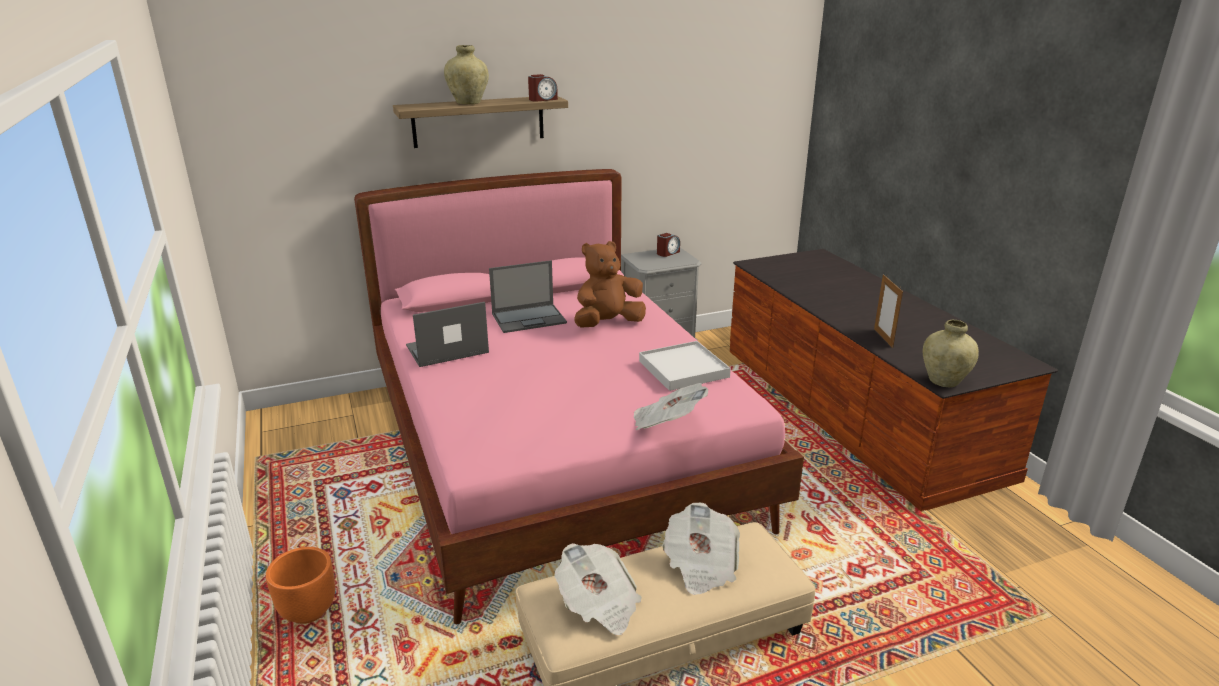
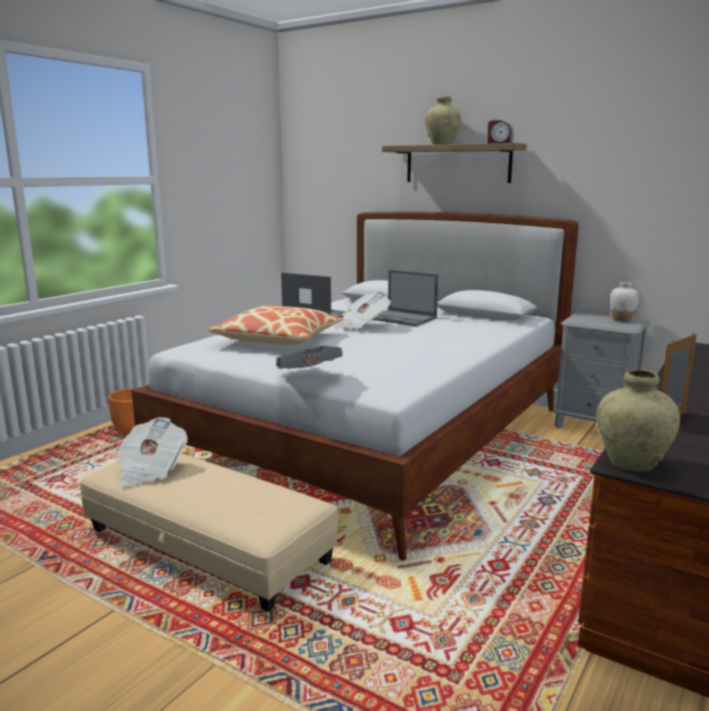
camera: 55 degrees right, 10 degrees down
(522, 399) = (278, 339): none -> pillow
(557, 453) = (376, 439): pink bed -> white bed
(608, 324) = (441, 334): brown plush toy -> none
(667, 253) = (621, 320): alarm clock -> white vase
(683, 369) = (409, 364): white tray -> none
(700, 566) = (233, 492): newspaper -> newspaper (361, 325)

